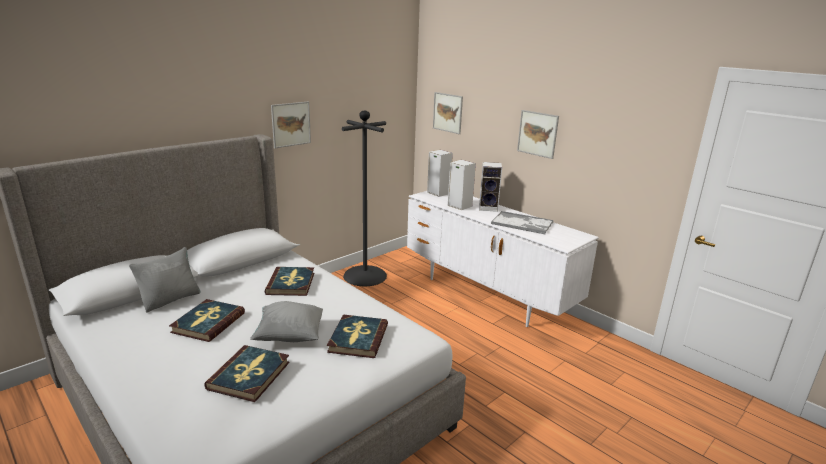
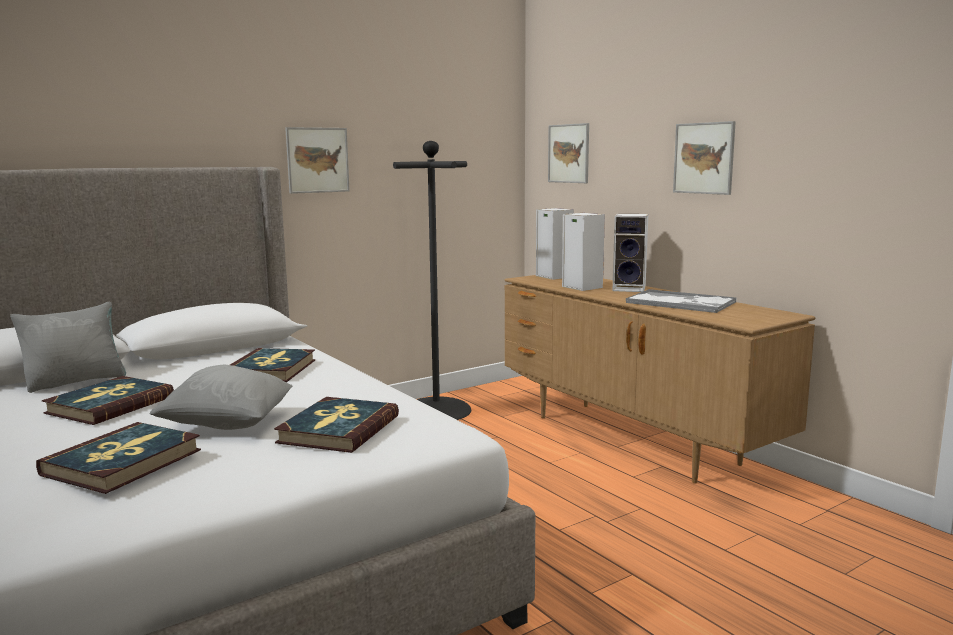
camera: 10 degrees right, 10 degrees down
(486, 295) = (631, 439): white dresser -> brown dresser

